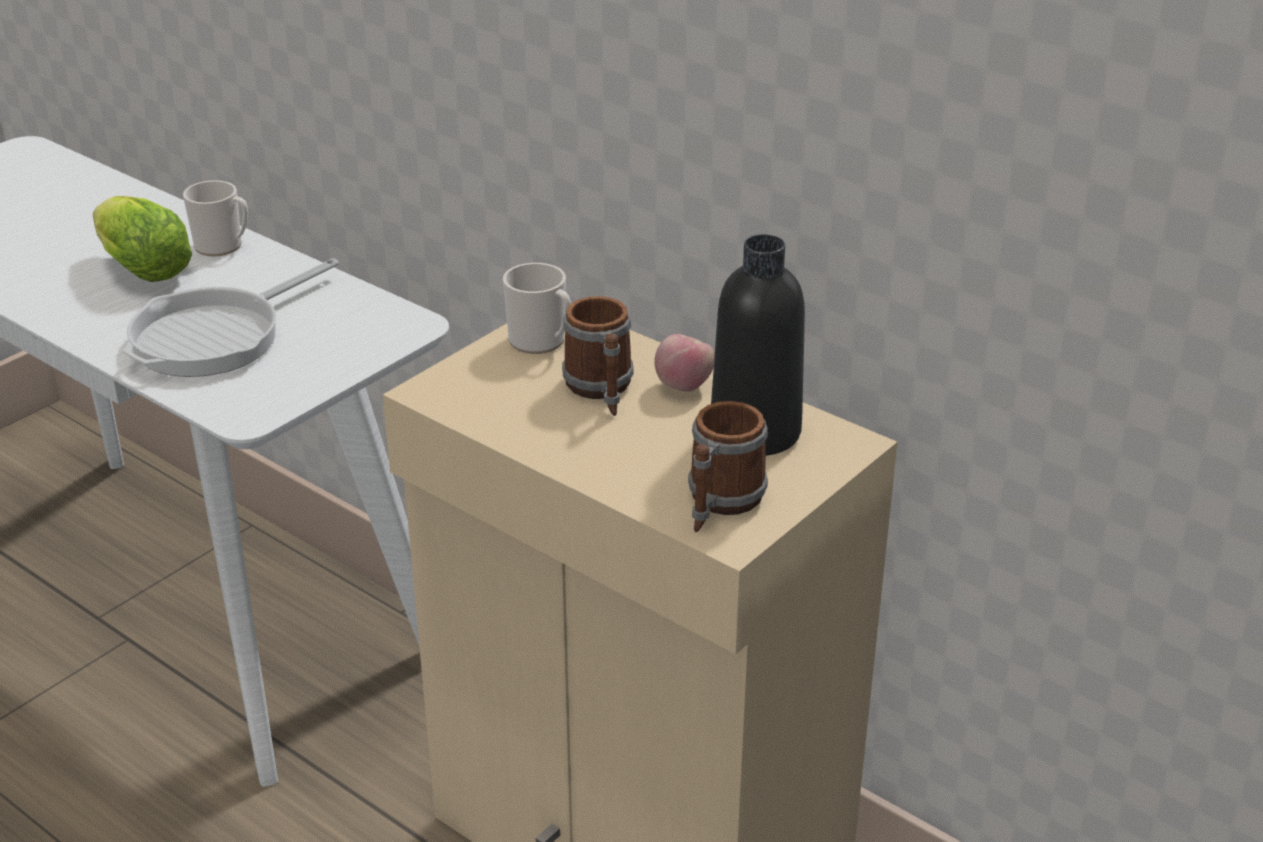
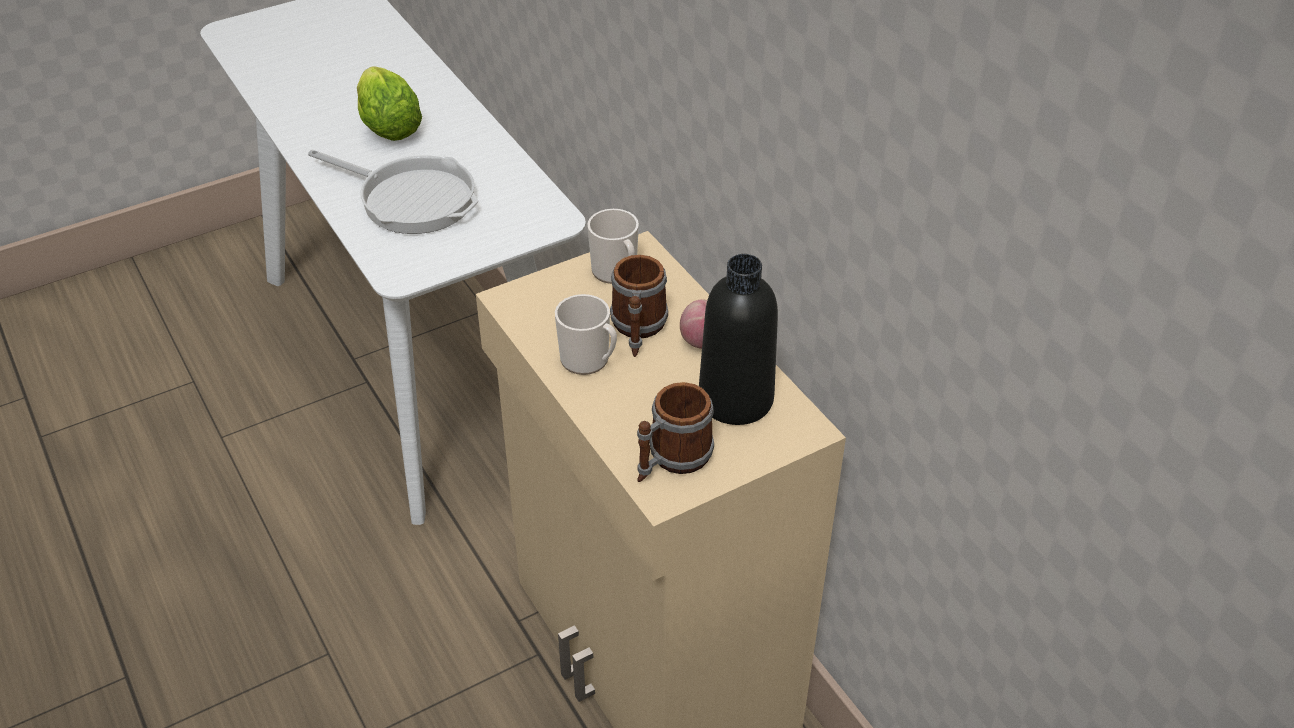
camera: 20 degrees right, 10 degrees up
(216, 336) = (411, 198): frying pan -> frying pan turned 120 degrees counterclockwise
(223, 246) = (455, 116): mug -> mug (589, 360)

